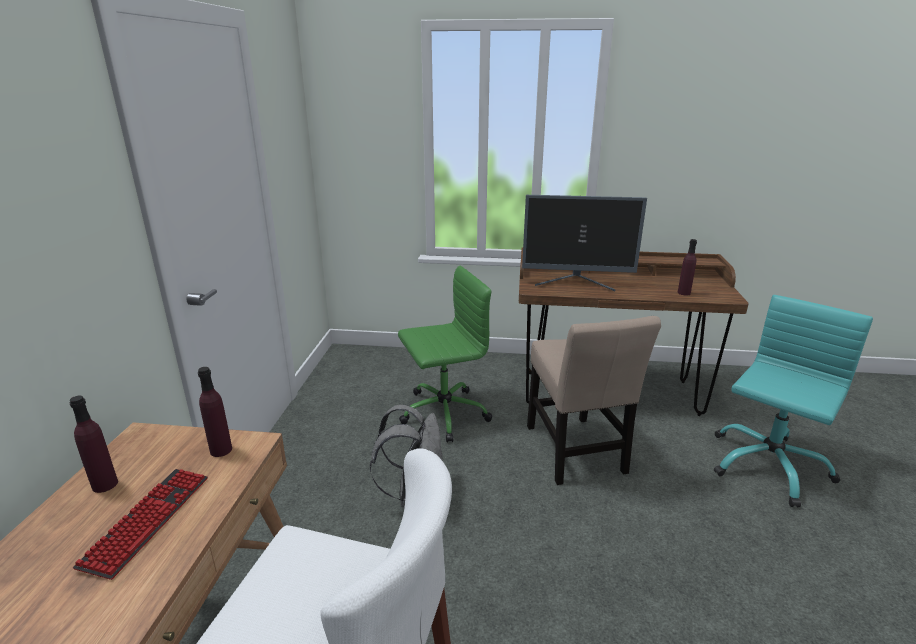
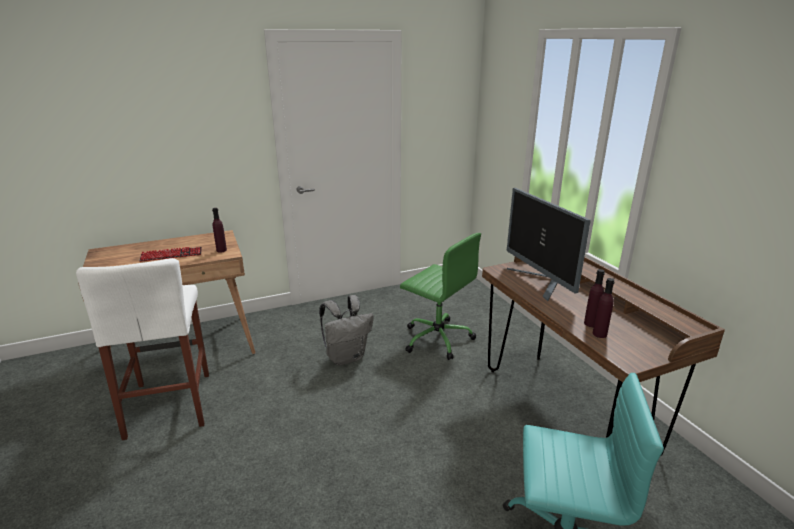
camera: 60 degrees right, 0 degrees up
(105, 484) = (189, 241): purple bottle -> purple bottle (590, 323)
(576, 453) = (452, 412): beige chair -> none

